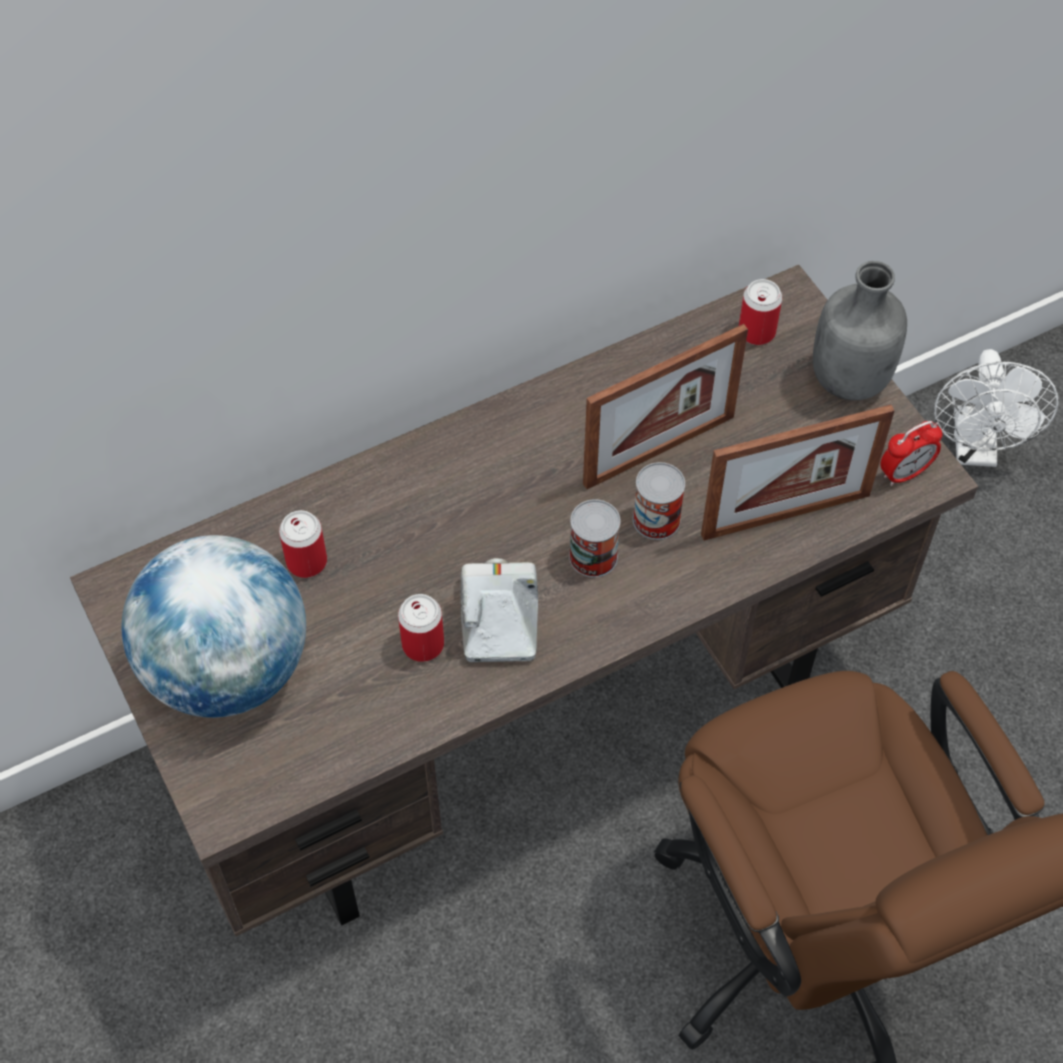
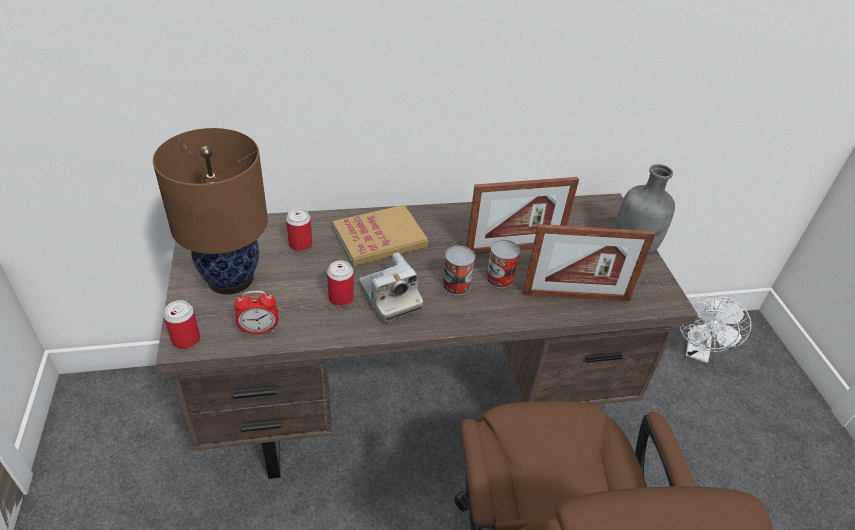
camera: 15 degrees right, 15 degrees down
(227, 669) = (230, 278): globe -> brown table lamp
(431, 503) = (379, 238): none -> book
(499, 618) = (390, 298): camera -> camera turned 135 degrees clockwise
(756, 331) = (587, 213): can -> can (186, 339)
(904, 473) = (653, 296): alarm clock -> alarm clock (259, 330)

